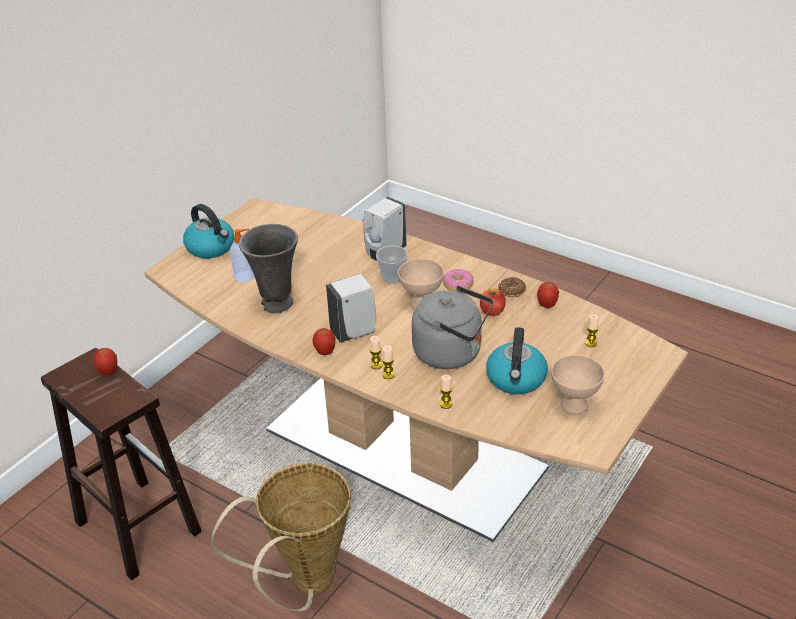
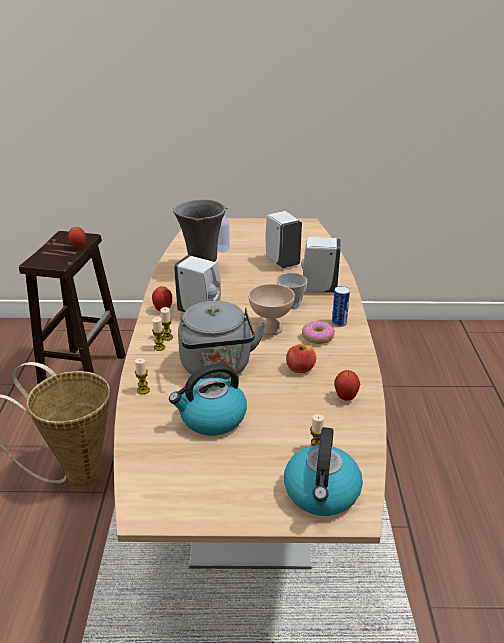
camera: 55 degrees right, 5 degrees down
(211, 247) = (241, 227): kettle -> kettle (322, 493)
(314, 252) = (281, 261): none -> white soap dispenser
(448, 266) = (339, 323): none -> can
(512, 291) = (344, 369): donut -> none
(573, 405) = (202, 471): beige bowl -> none

